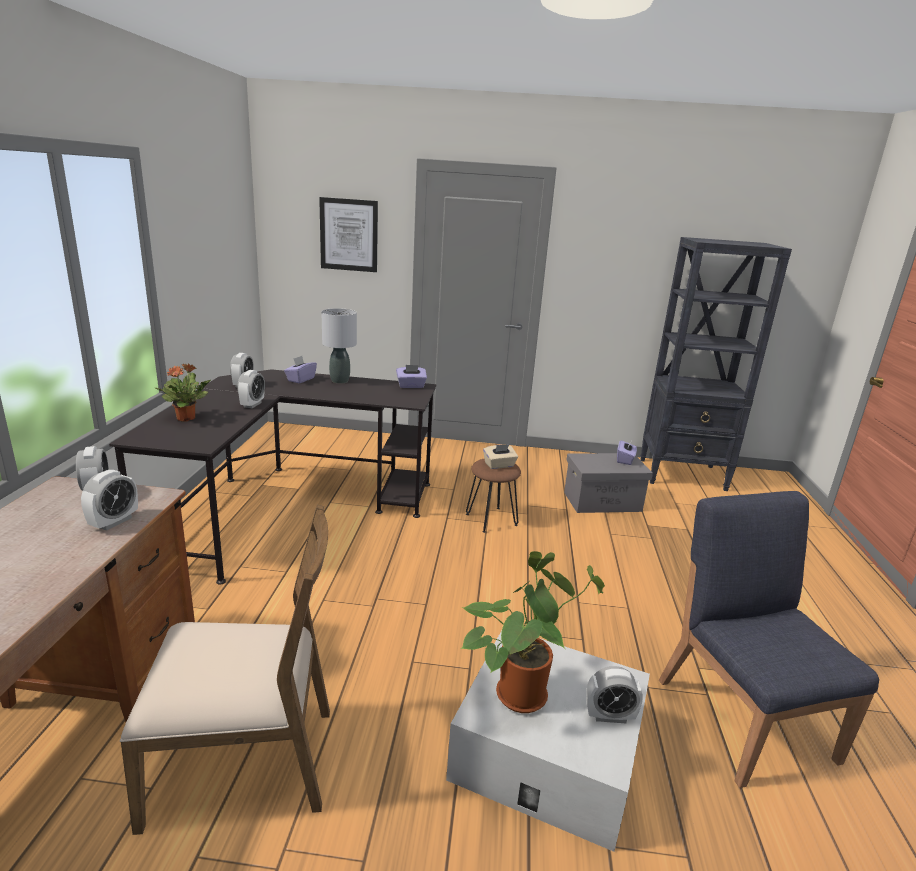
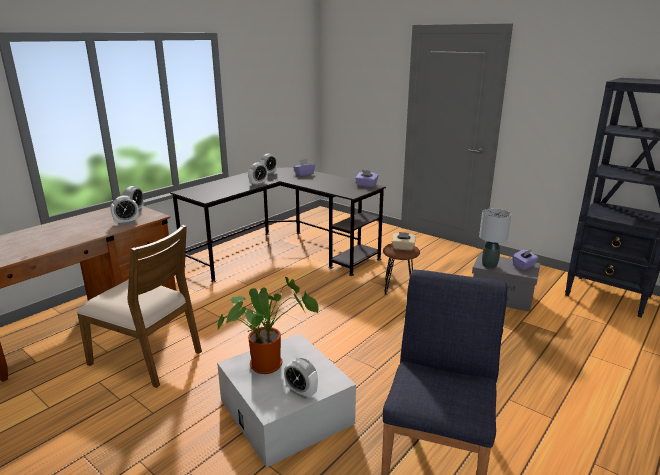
camera: 35 degrees right, 0 degrees up
(186, 418) = (217, 186): potted plant -> none
(339, 381) = (326, 177): grey table lamp -> grey table lamp (489, 265)
(349, 235) = (369, 81): picture -> none

